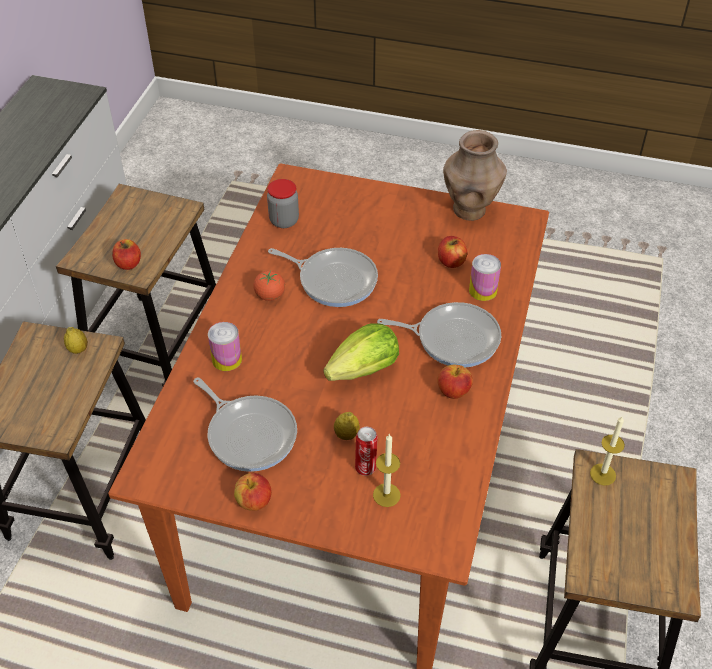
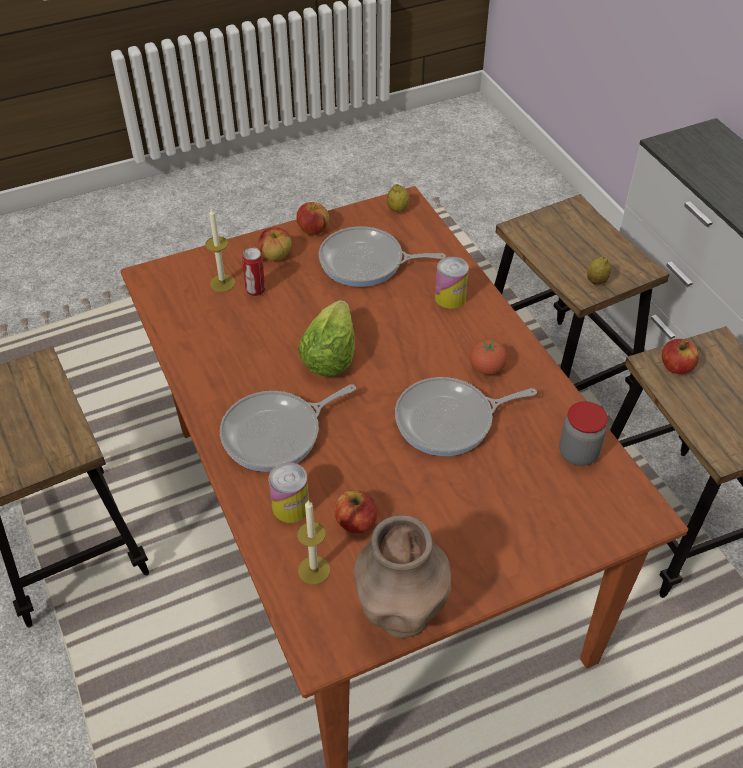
camera: 140 degrees right, 0 degrees up
(346, 435) = (292, 302): lemon -> lemon (397, 209)
(453, 391) = (234, 385): apple -> apple (276, 256)
(603, 474) = (64, 448): candle -> candle (314, 570)

